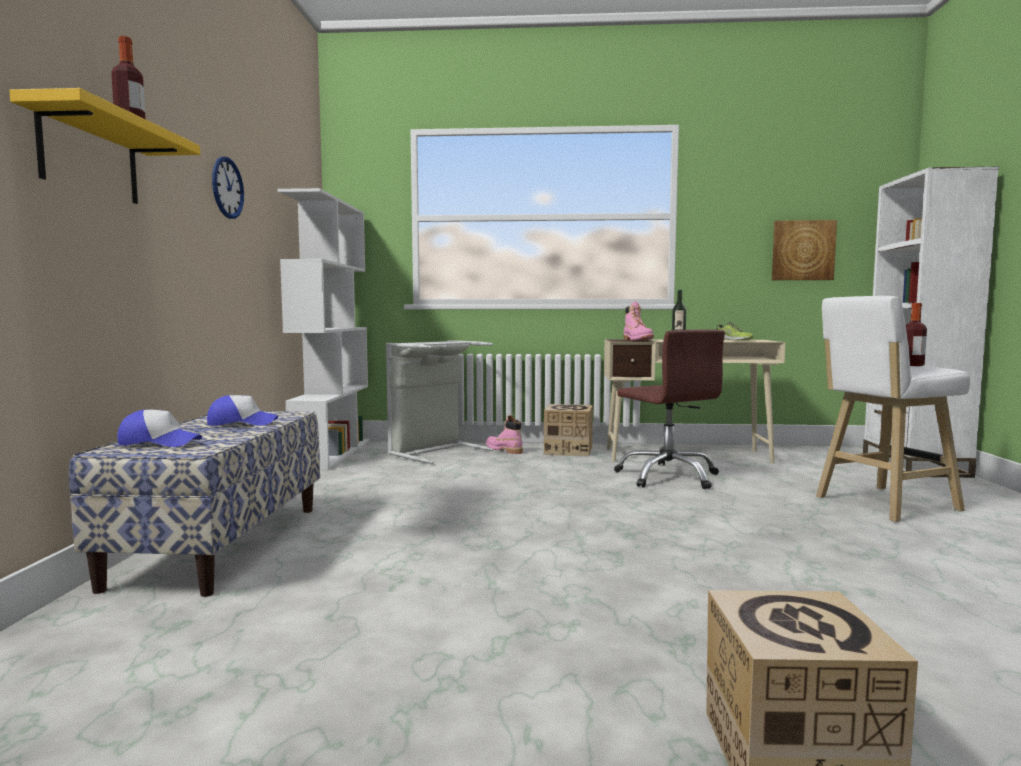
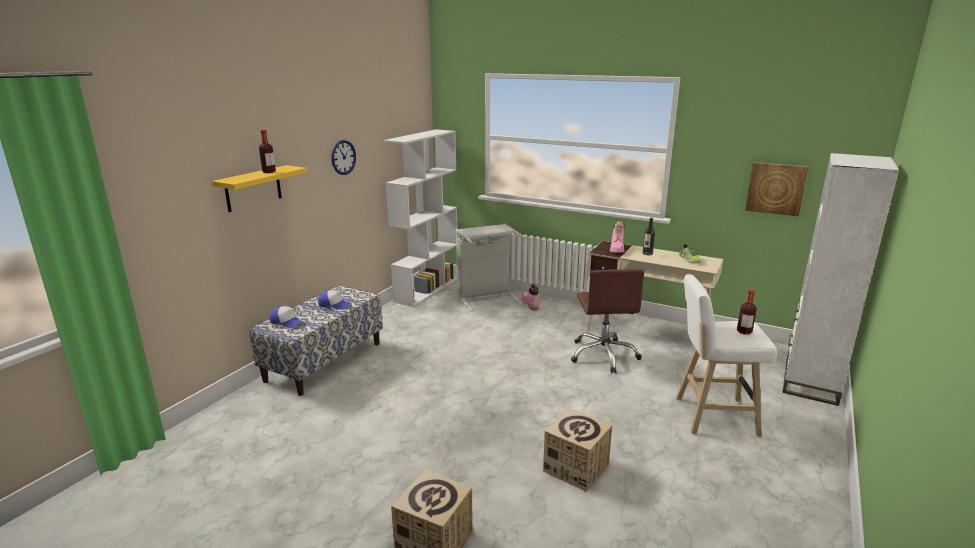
camera: 25 degrees right, 15 degrees up
(568, 450) = (571, 312): cardboard box -> cardboard box (576, 468)

